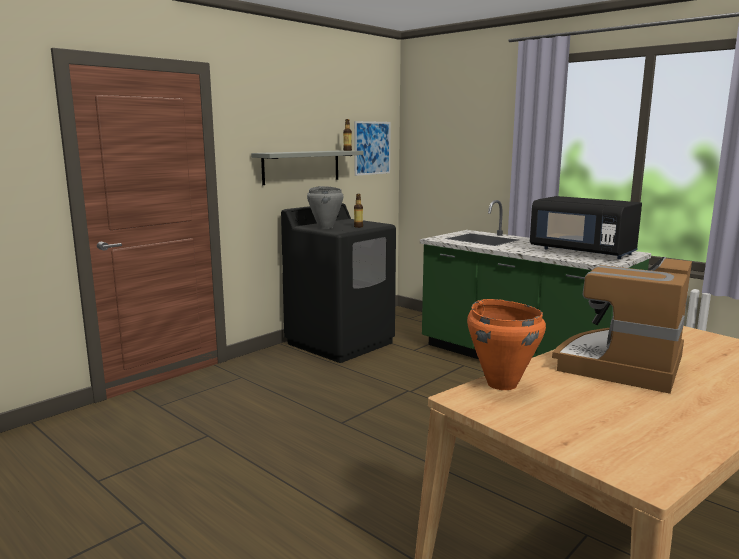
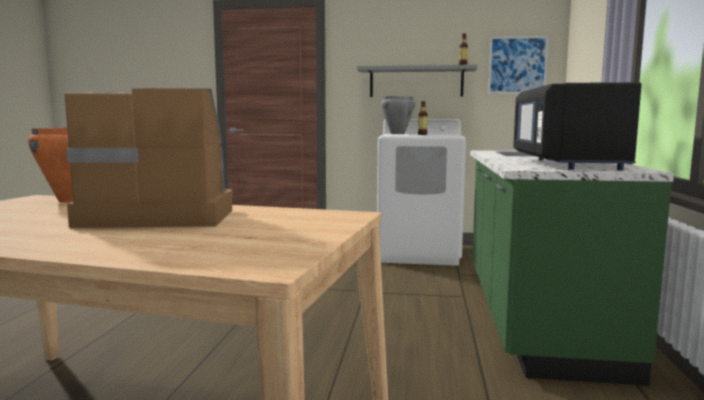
camera: 55 degrees right, 5 degrees down
(340, 343) = (419, 253): black washing machine -> white washing machine

